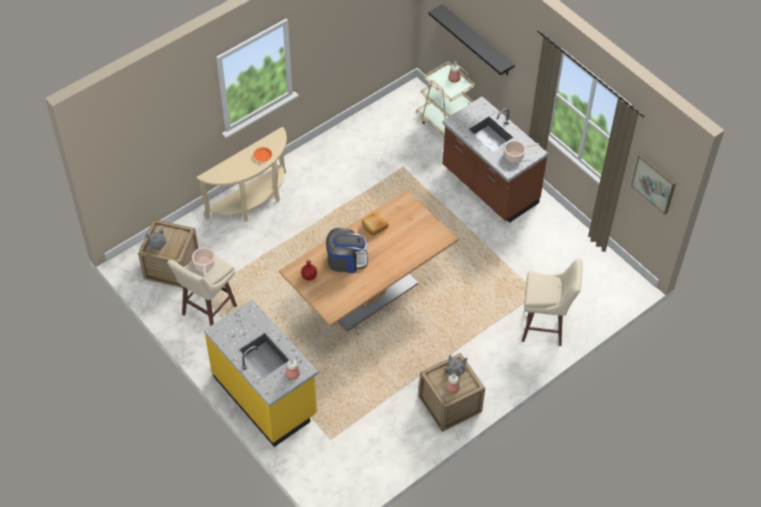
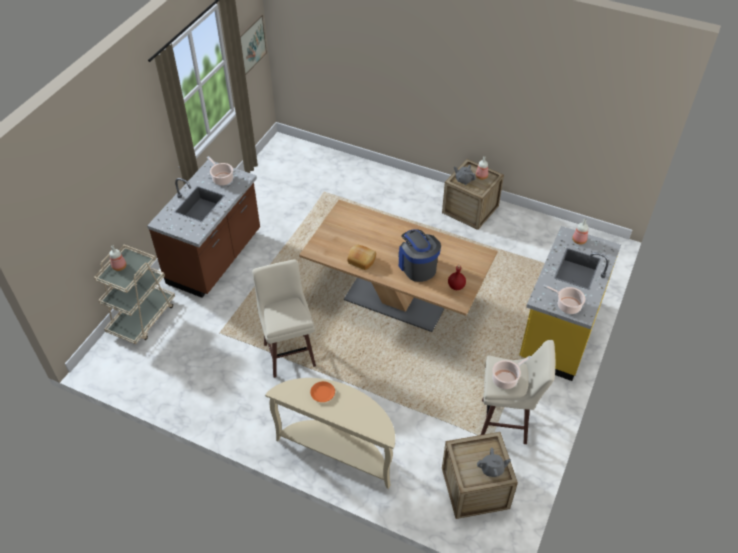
camera: 115 degrees left, 5 degrees down
(233, 325) = (567, 305): none -> cooking pot
(477, 41) = (99, 203): black shelf -> none
(544, 328) = (358, 178): beige stool -> beige stool (289, 353)

